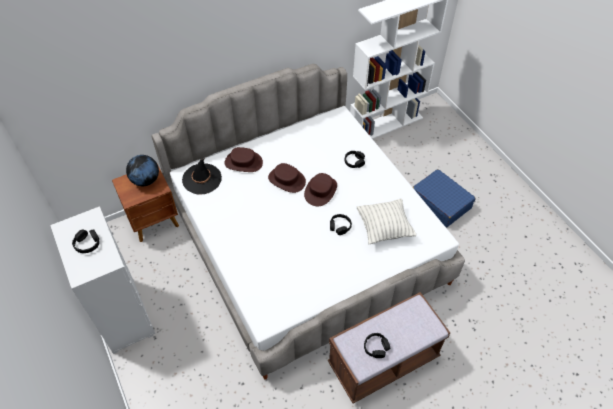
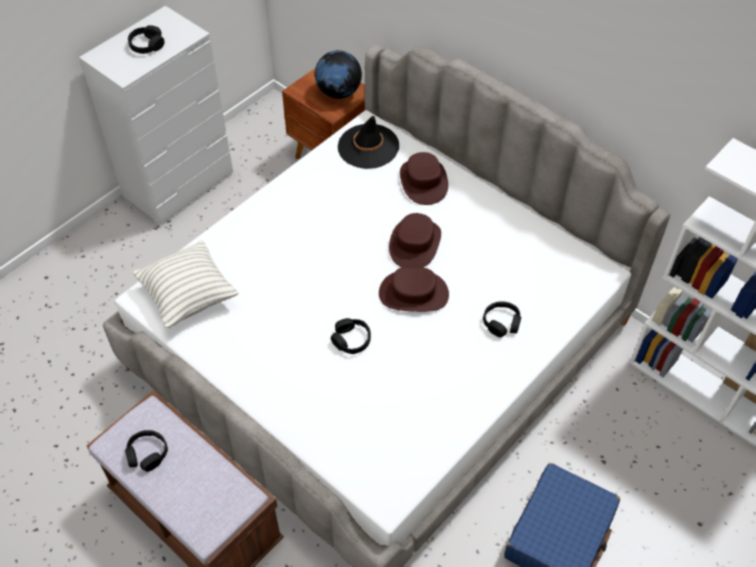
camera: 70 degrees right, 0 degrees up
(384, 228) = (373, 404): pillow -> pillow (188, 297)

